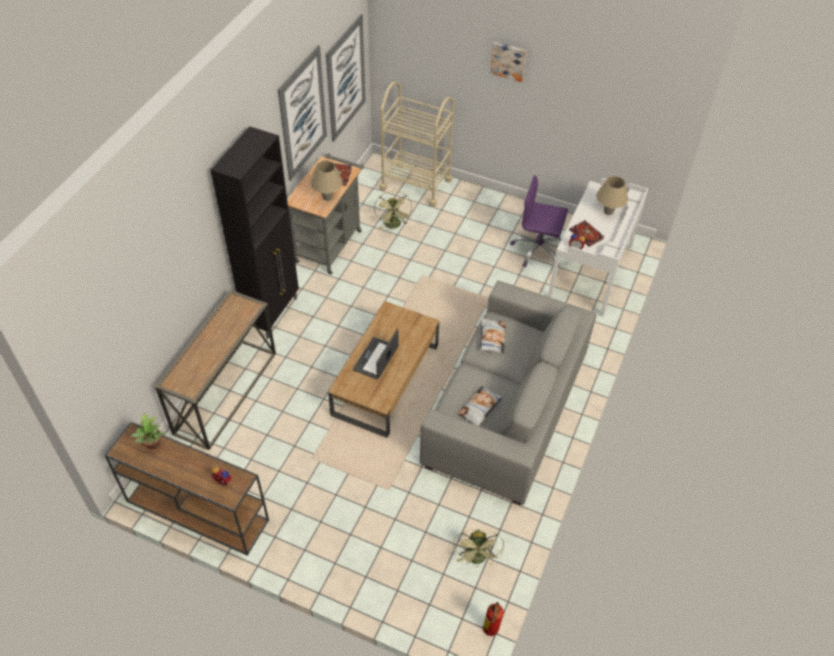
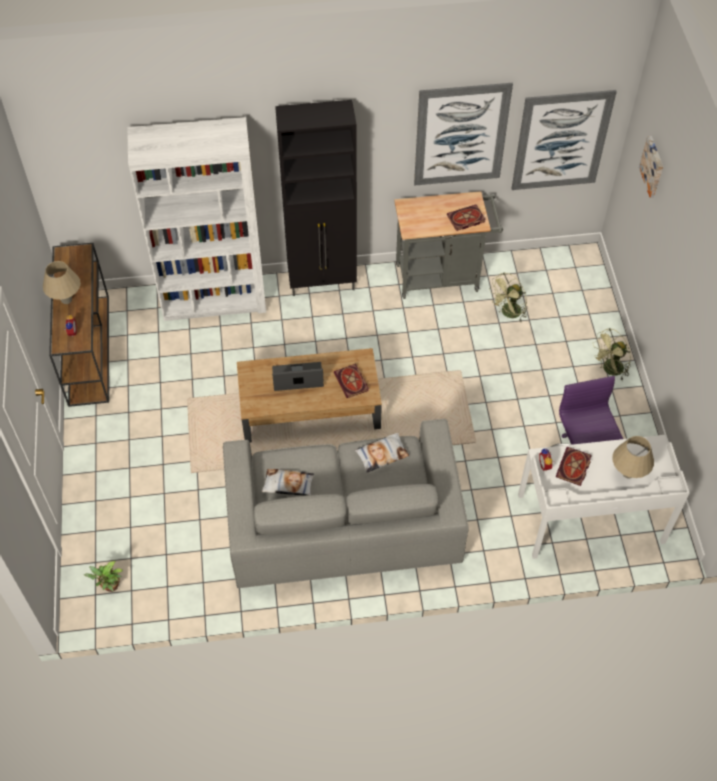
camera: 60 degrees right, 5 degrees up
(153, 445) = (79, 269): potted plant -> potted plant (109, 587)
(225, 392) = (214, 299): console table -> white bookcase
(327, 197) = (429, 226): beige table lamp -> beige table lamp (66, 299)
(407, 327) = (352, 382): none -> book
(416, 184) = (583, 301): beige cart -> none
(477, 559) = (161, 578): green fan -> green fan (609, 370)
(490, 631) = (95, 622): fire extinguisher -> none
(508, 60) = (683, 244): picture -> picture (653, 166)

